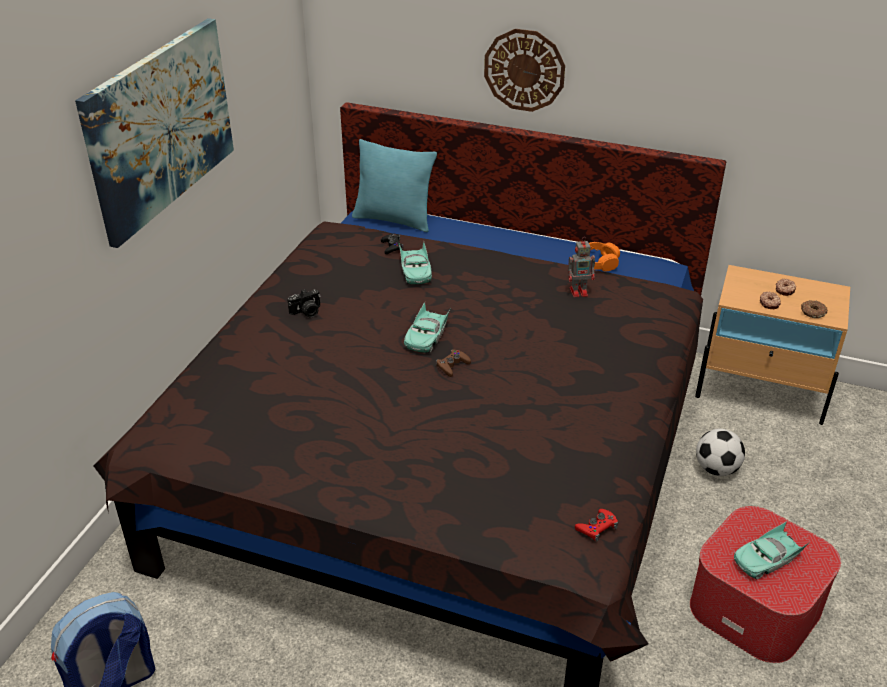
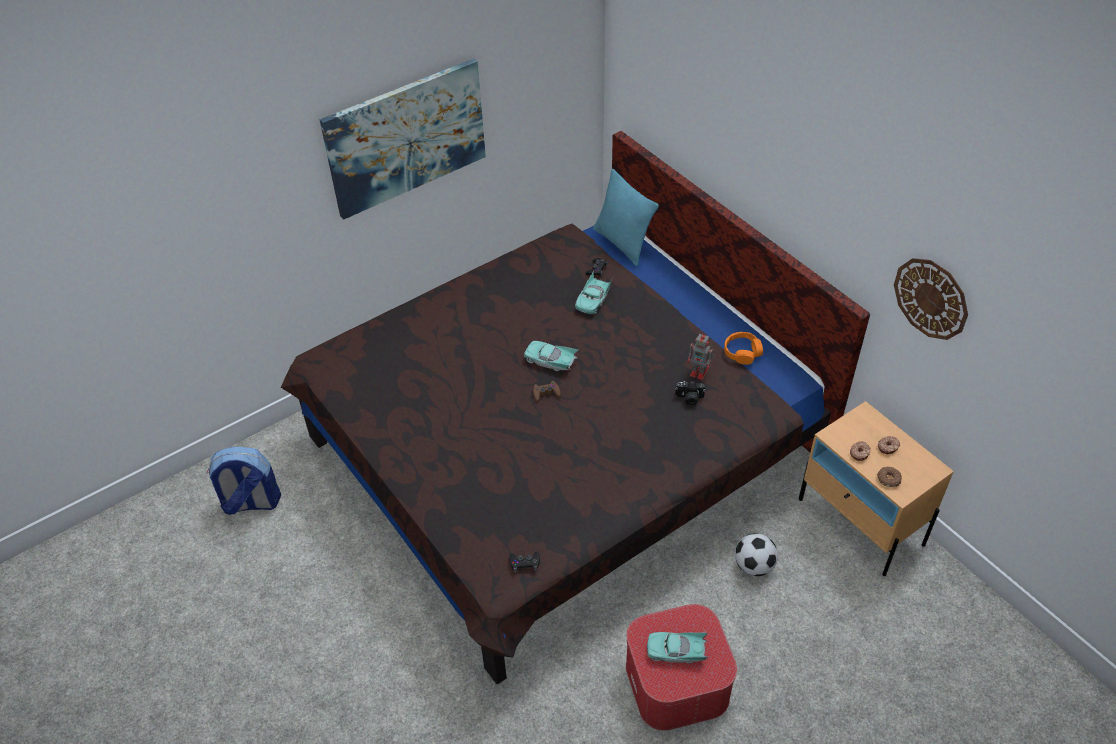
camera: 35 degrees right, 10 degrees up
(306, 312) = (488, 303): camera -> camera (689, 399)
(427, 336) = (550, 361): turquoise toy car -> turquoise toy car turned 60 degrees clockwise
(524, 70) = (740, 164): wall clock -> wall clock (931, 298)
(597, 527) = (525, 563): red game controller -> black game controller

